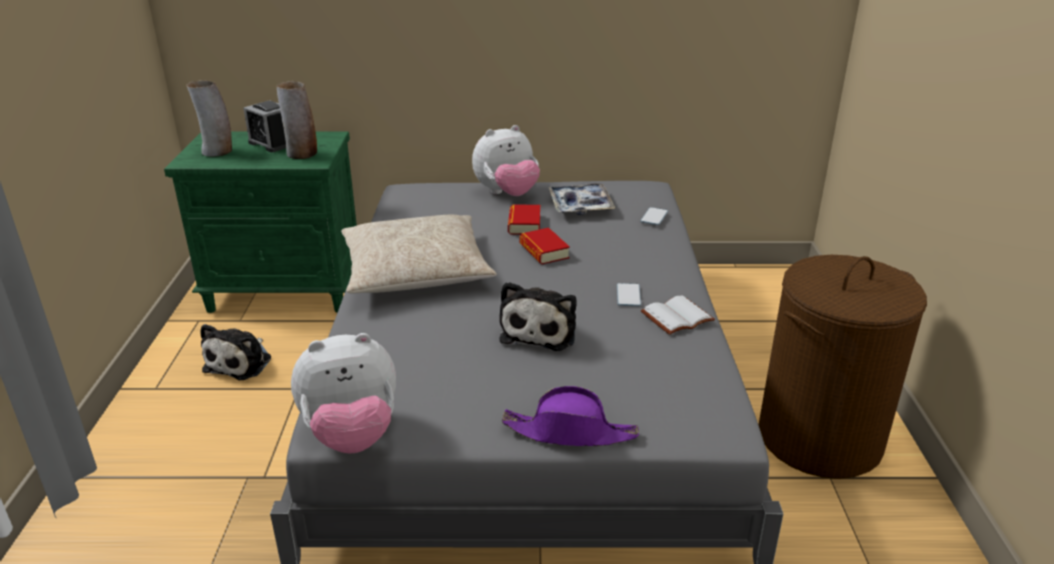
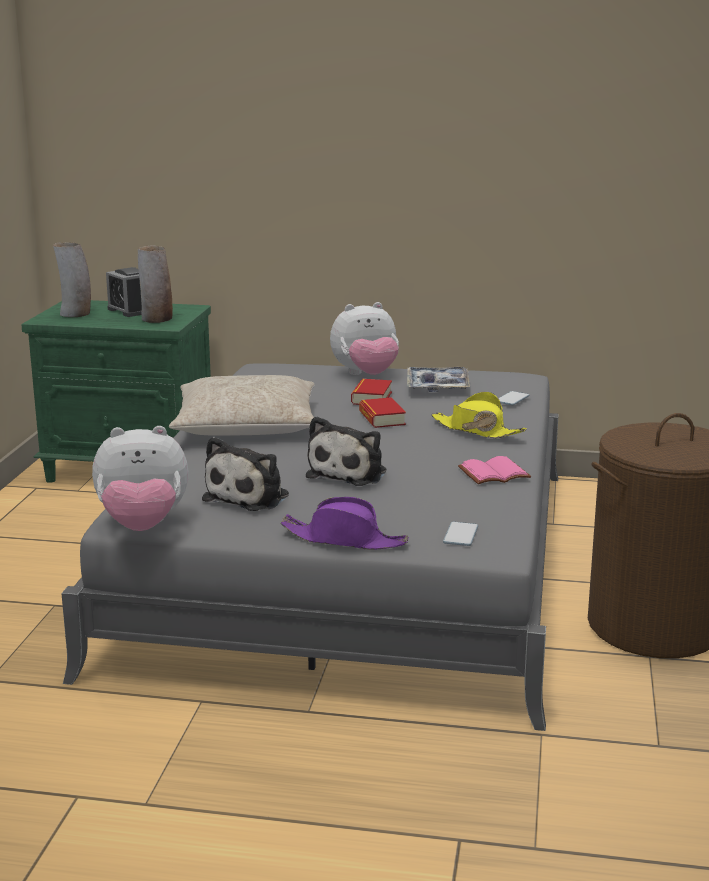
camera: 10 degrees right, 10 degrees down
(241, 362) = (70, 522): plush toy -> plush toy (250, 496)
(628, 296) = (452, 456): phone -> phone (460, 535)
(637, 259) = (477, 430): none -> yellow hat
(677, 318) = (493, 474): white book -> pink book

